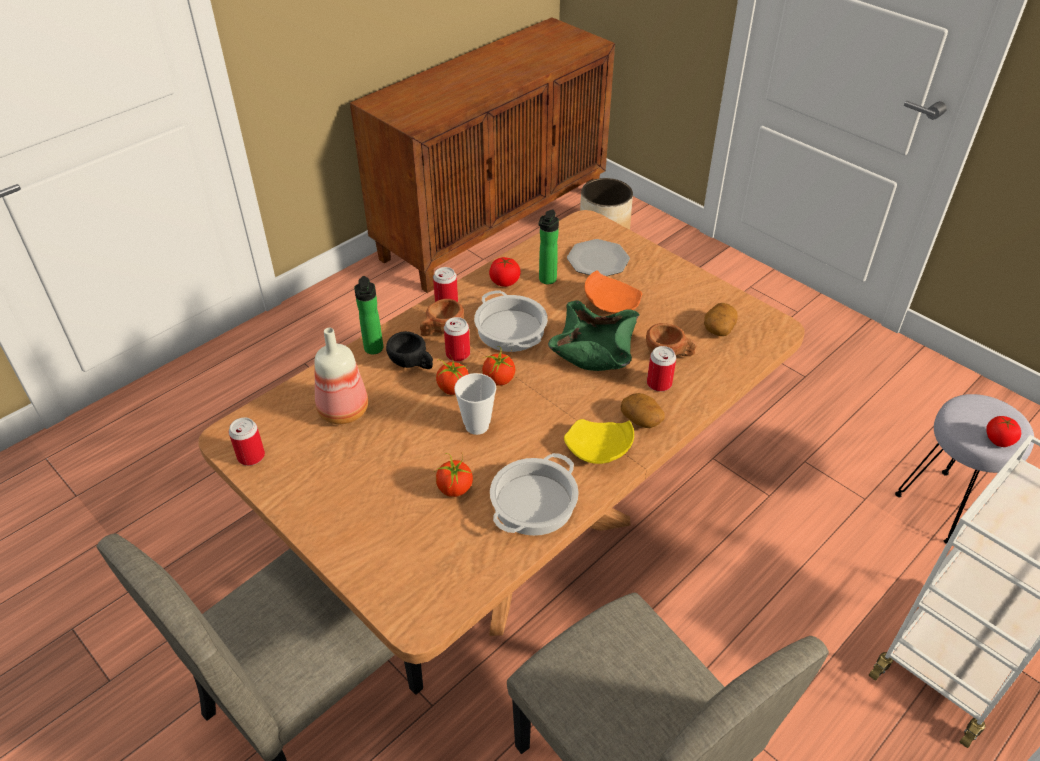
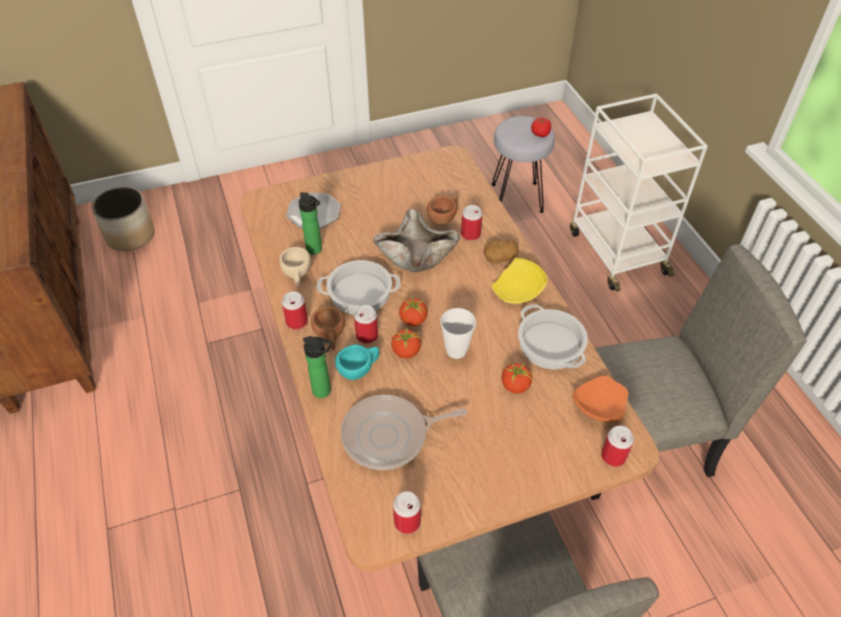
camera: 65 degrees left, 5 degrees up
(343, 411) = (389, 436): bottle -> frying pan
(398, 605) = (613, 456): none -> can
(412, 364) = (359, 369): black cup -> turquoise cup
(504, 281) = (297, 275): tomato -> beige cup
(595, 351) = (417, 254): green bowl -> beige bowl
(611, 303) = (369, 225): orange plate -> orange plate (597, 406)
(718, 327) = (433, 183): potato -> none

